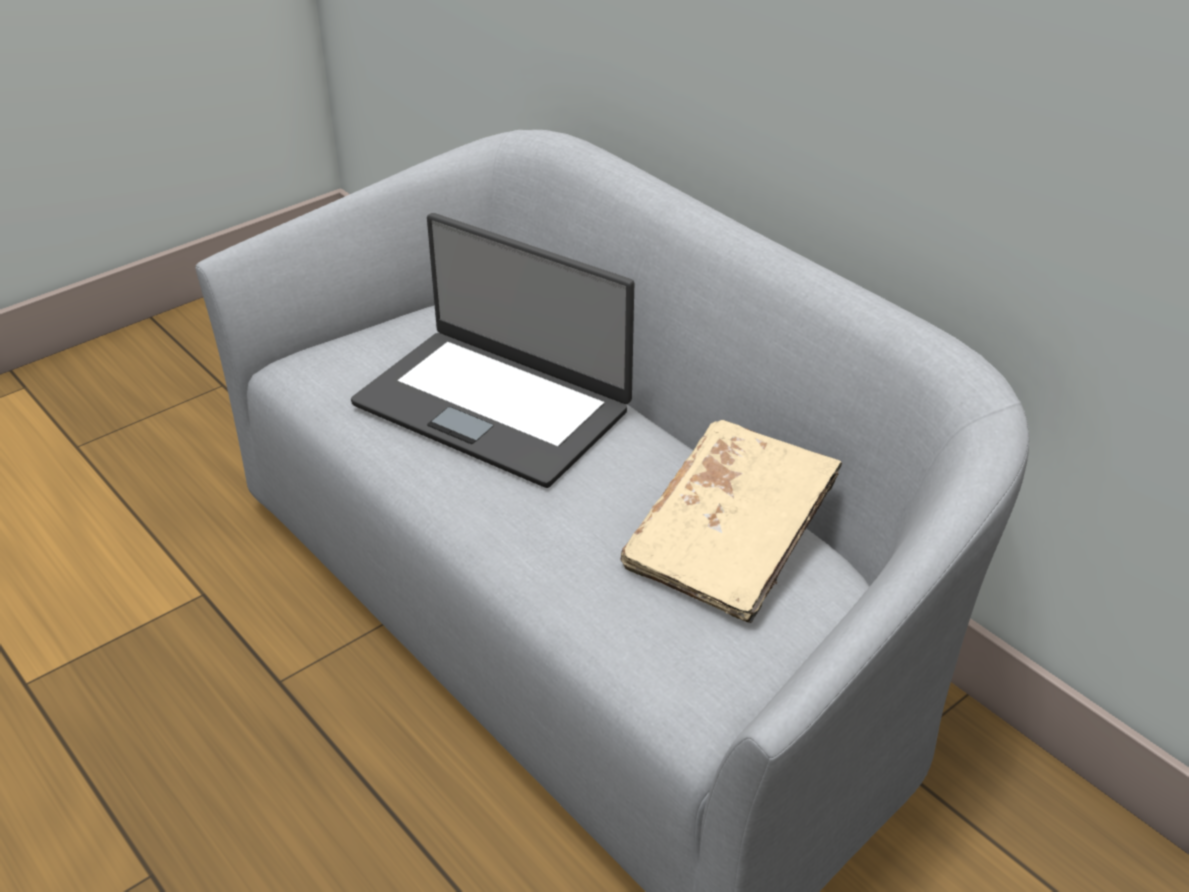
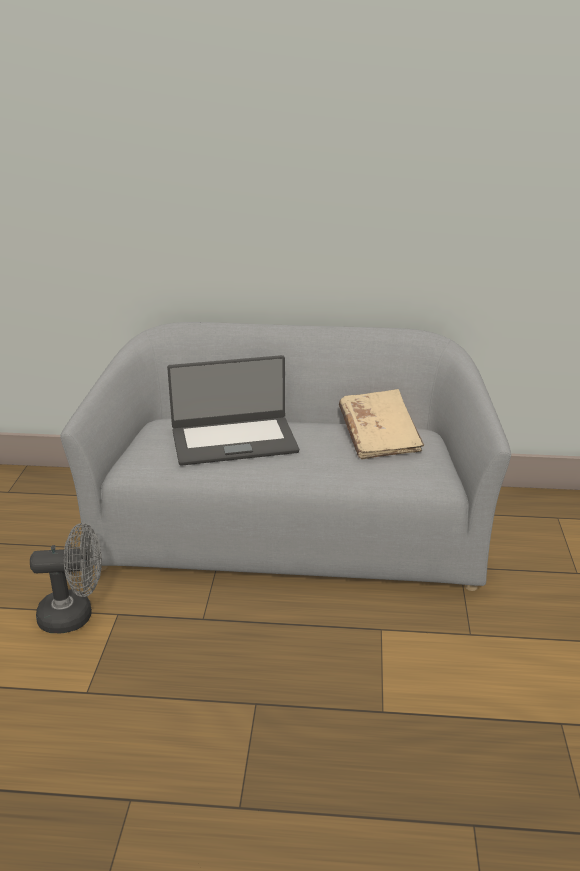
camera: 45 degrees left, 10 degrees down
(160, 559) = (75, 615): none -> grey fan

